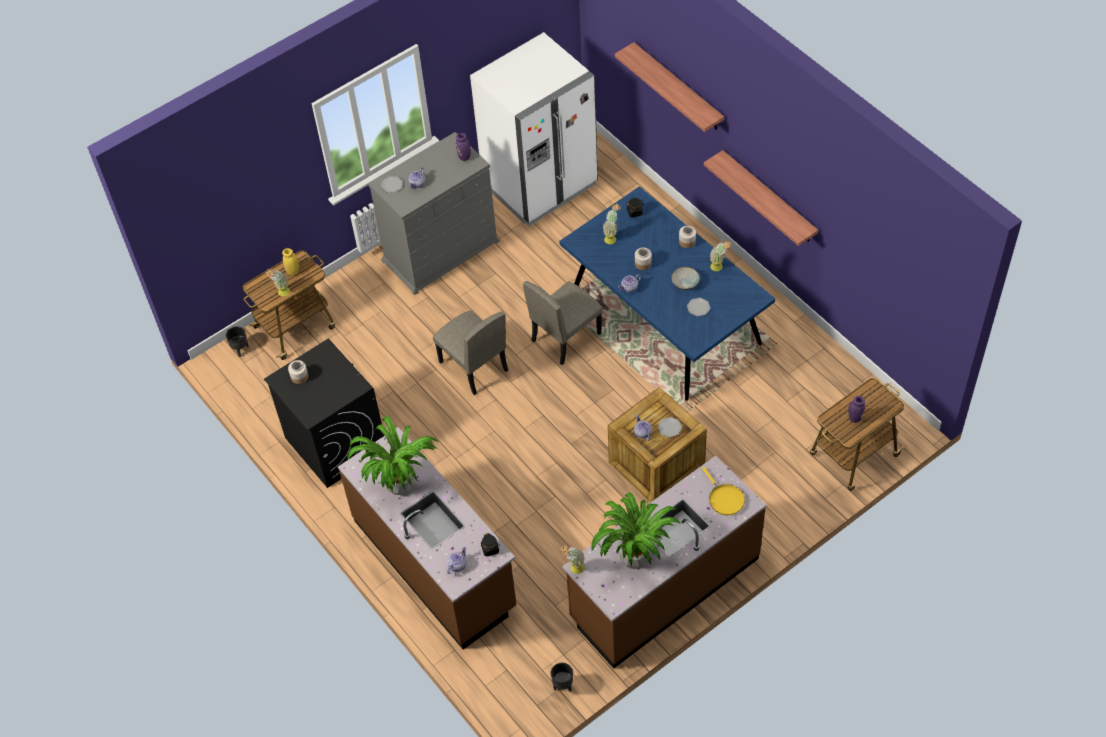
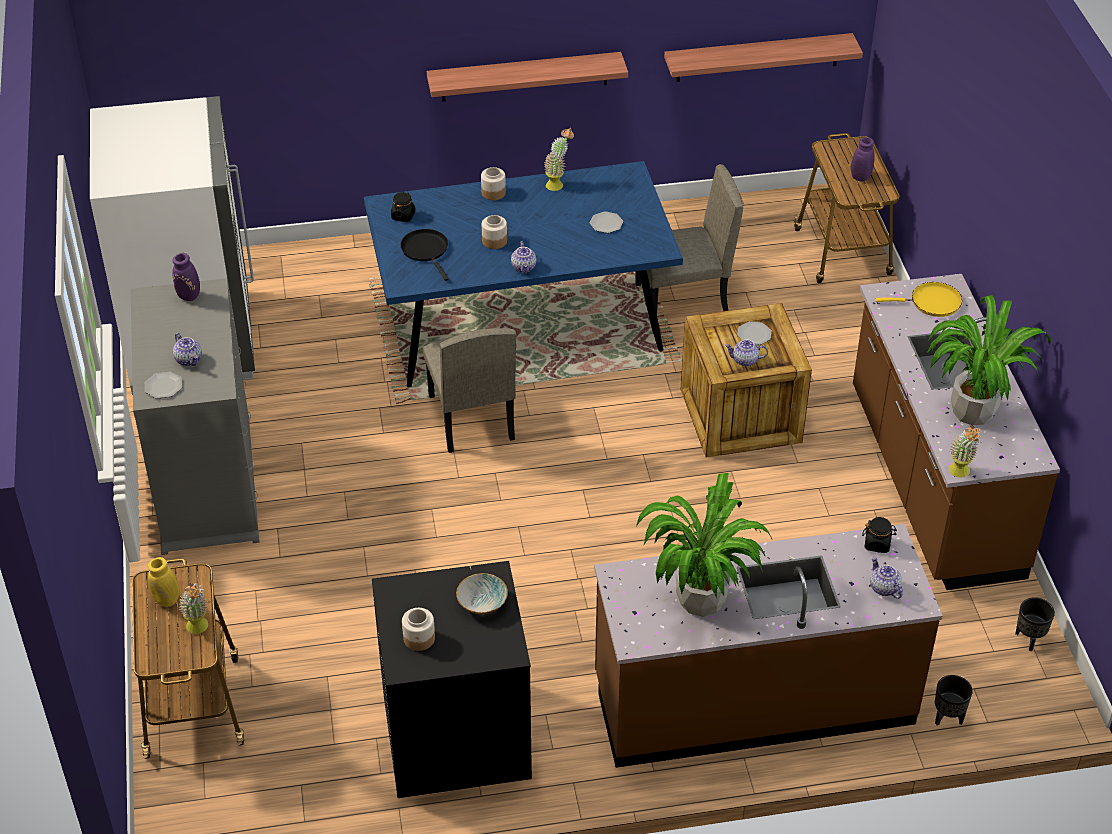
camera: 65 degrees left, 10 degrees down
(240, 349) = (173, 794): black planter -> black planter (947, 718)
(473, 366) = (442, 528): beige chair -> beige chair (682, 299)
(612, 237) = (426, 250): potted plant -> black frying pan
(678, 87) = (321, 38): shelf -> shelf (757, 57)
(685, 283) = (558, 219): bowl -> bowl (482, 603)

